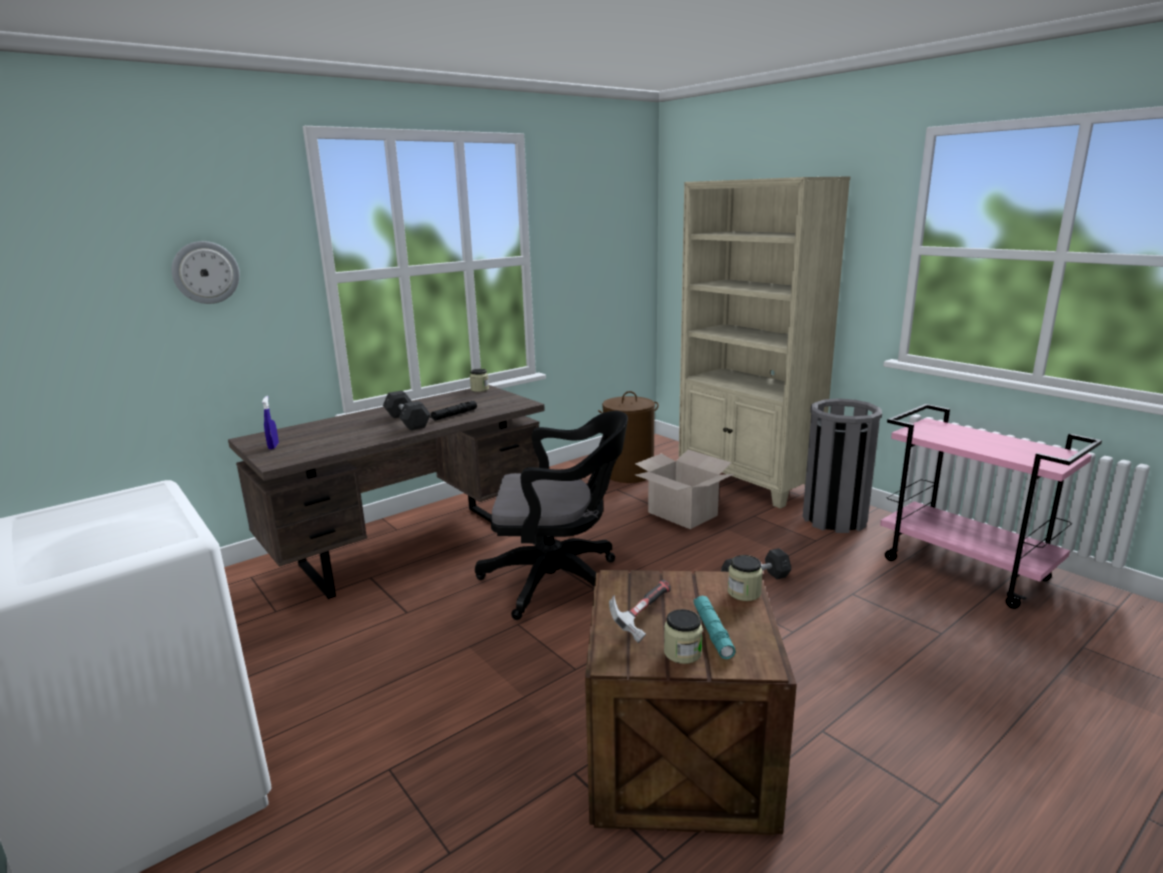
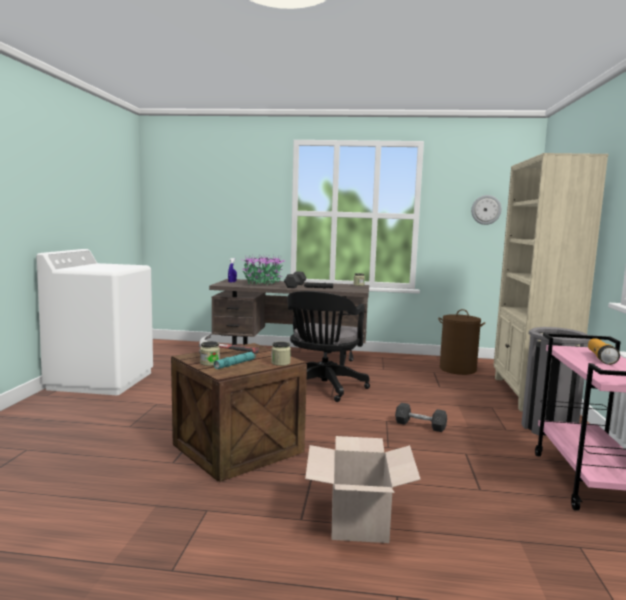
camera: 45 degrees right, 10 degrees down
(206, 272) = (239, 204): wall clock -> wall clock (486, 209)
(340, 432) = (263, 283): none -> potted plant
(559, 581) = (322, 388): black office chair -> black office chair turned 60 degrees clockwise
(683, 514) = (447, 392): cardboard box -> cardboard box (359, 520)
(967, 436) = (601, 358): none -> flashlight

